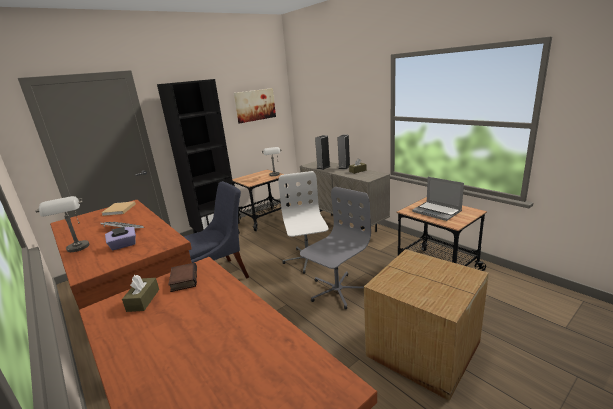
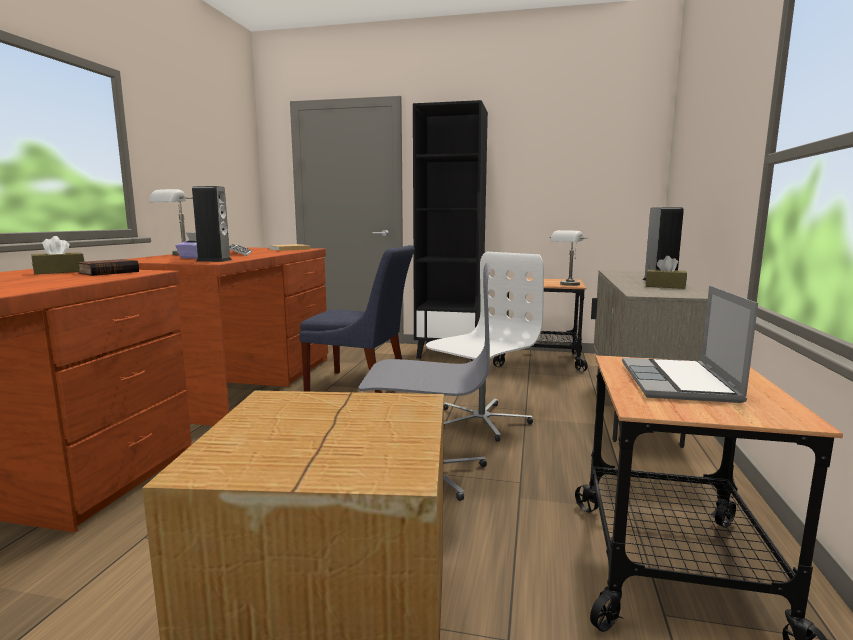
camera: 50 degrees right, 10 degrees down
(255, 105) = (585, 162): picture -> none
(323, 167) = (625, 275): speaker -> speaker (214, 260)

